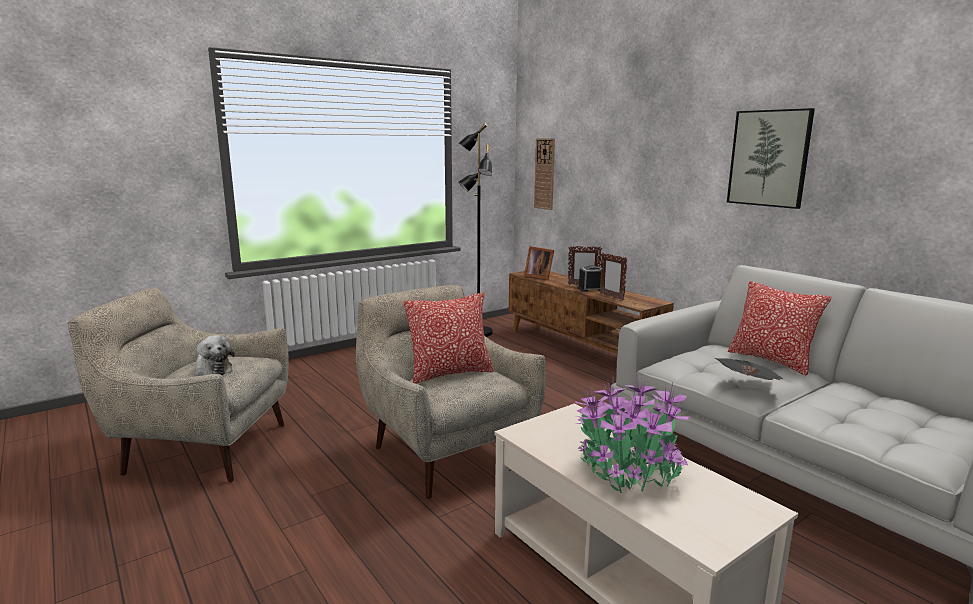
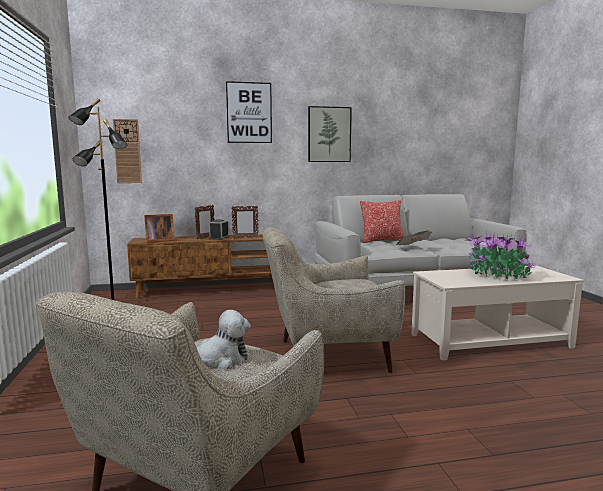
camera: 65 degrees left, 5 degrees down
(450, 373) = (335, 286): pillow -> none
(659, 126) = (249, 112): none -> picture

